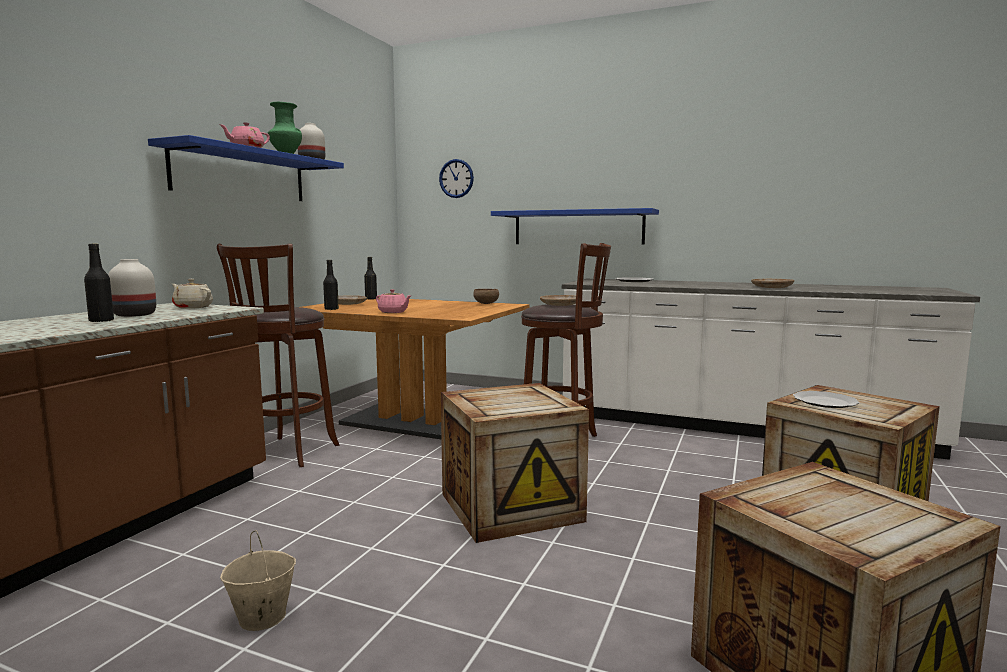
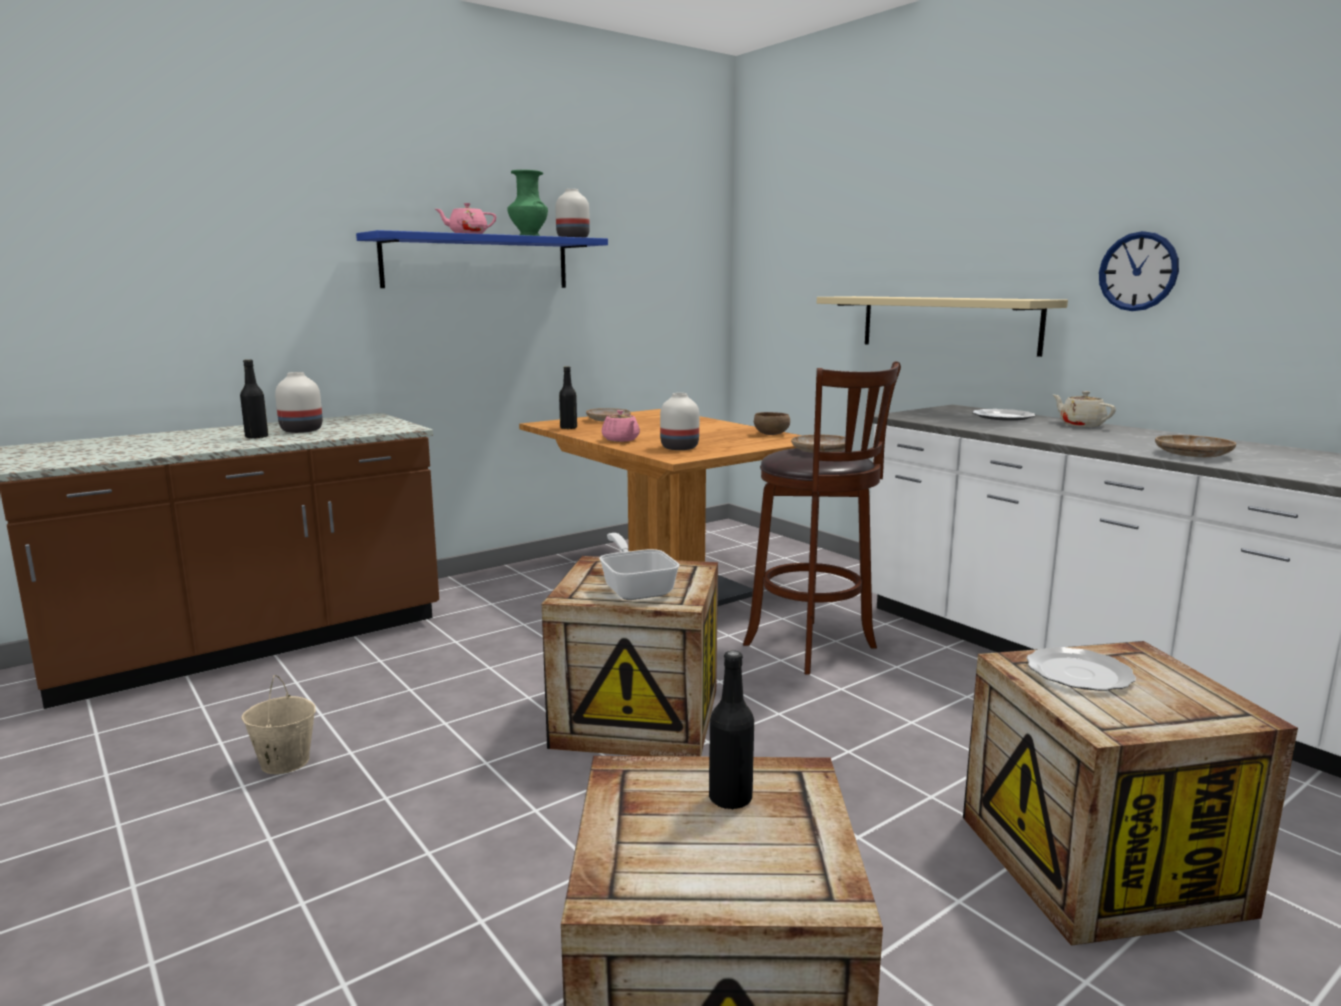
camera: 30 degrees right, 5 degrees up
(192, 307) = (373, 423): beige teapot -> beige teapot (1081, 425)
(286, 453) = (492, 595): brown stool -> none
(371, 299) = (653, 413): black bottle -> black bottle (730, 799)
(449, 313) = (680, 448): none -> white vase
(456, 178) = (798, 244): wall clock -> wall clock (1138, 271)
(520, 403) = (636, 588): none -> frying pan
(578, 227) = (947, 324): blue shelf -> beige shelf

